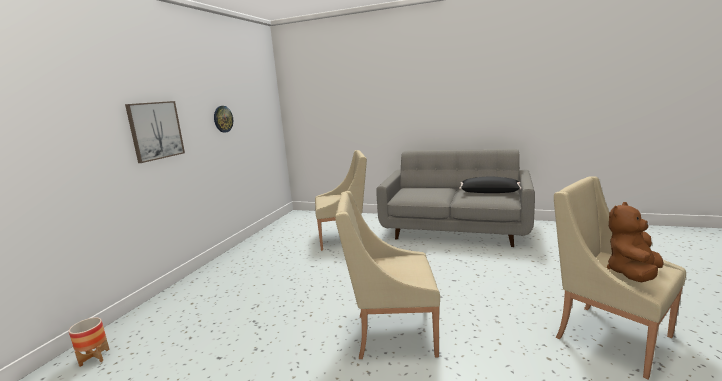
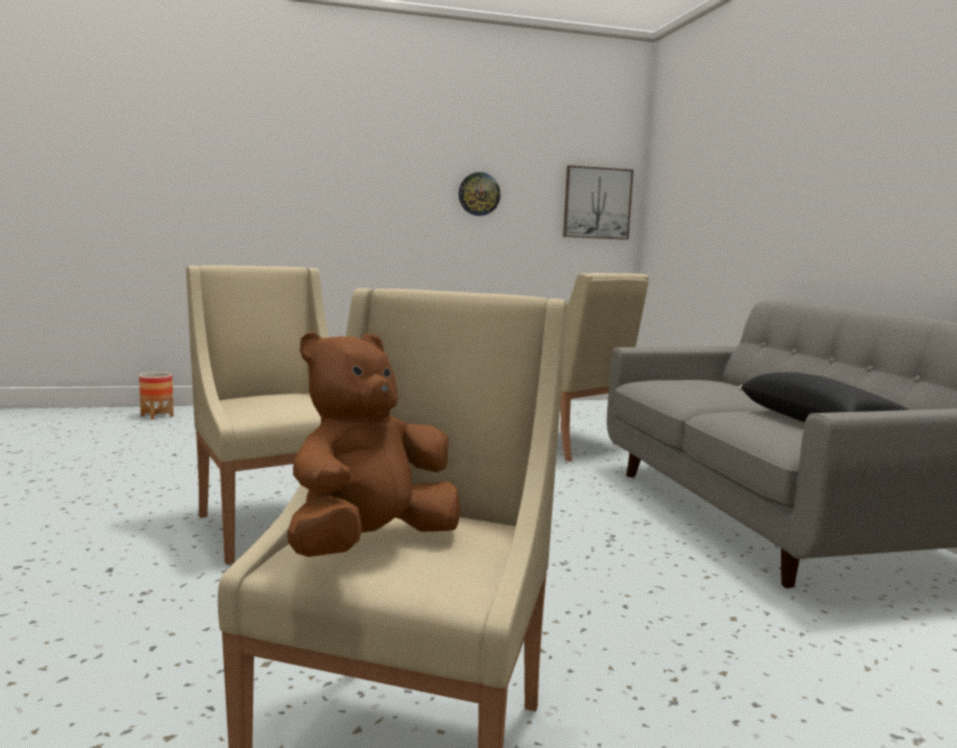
camera: 55 degrees right, 5 degrees down
(155, 130) = (344, 189): picture -> picture (597, 203)
(633, 274) = (370, 544): brown plush toy -> brown plush toy turned 60 degrees counterclockwise

